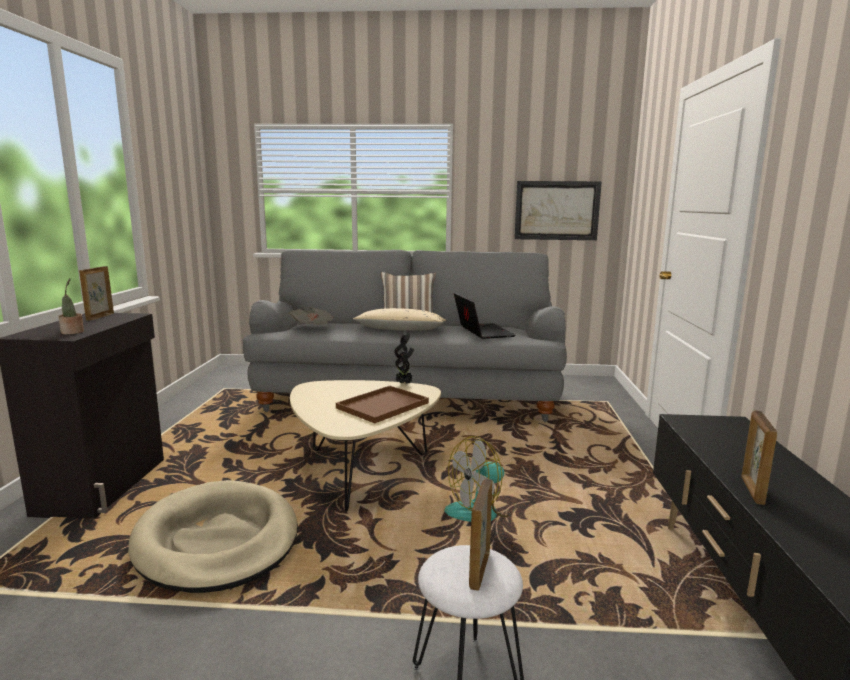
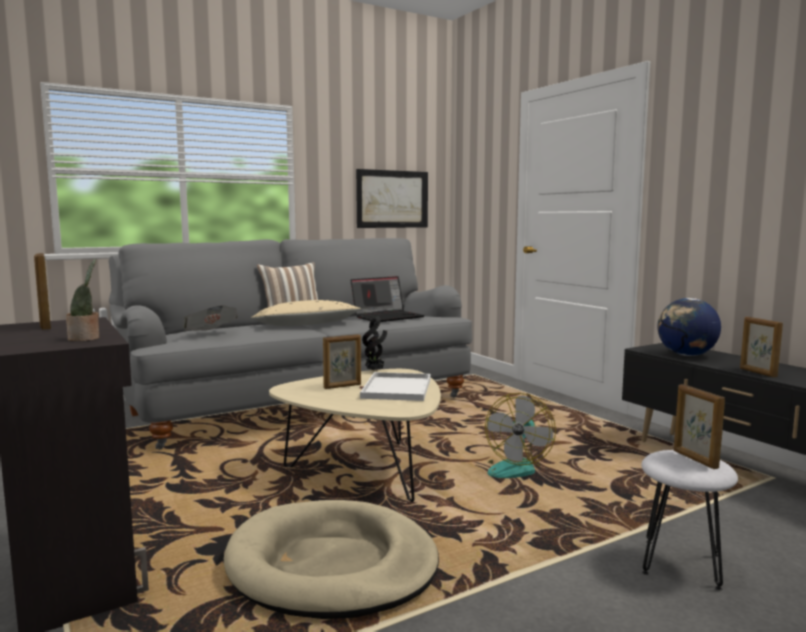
camera: 35 degrees left, 5 degrees down
(349, 393) = (343, 386): none -> picture frame
(382, 406) = (397, 389): brown tray -> white tray
(482, 332) = (388, 317): laptop -> laptop turned 105 degrees clockwise
(716, 440) = (686, 355): none -> globe

